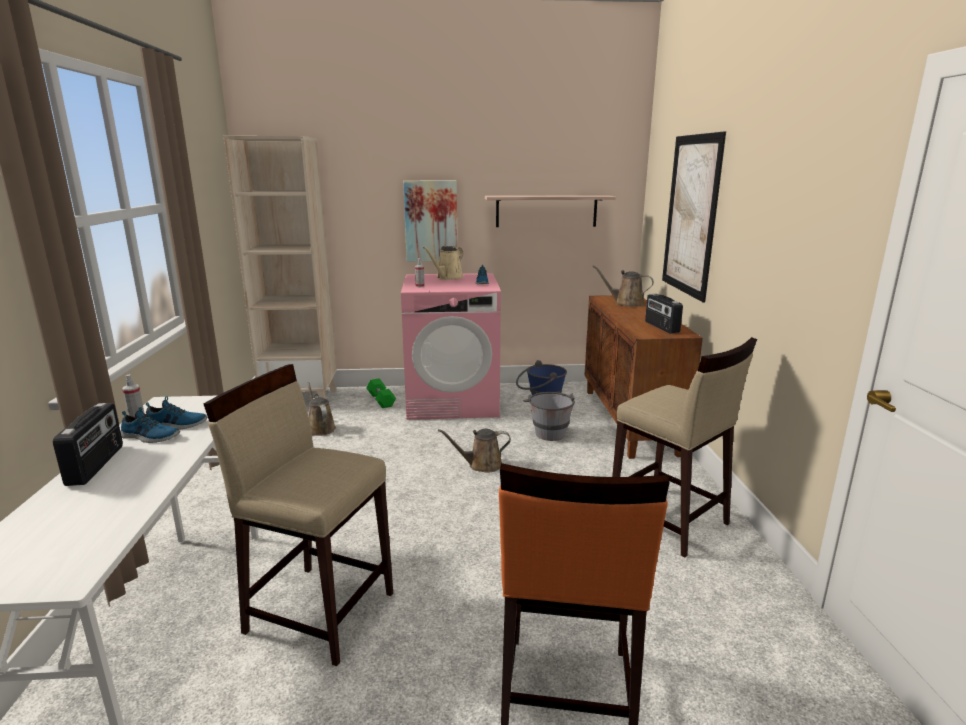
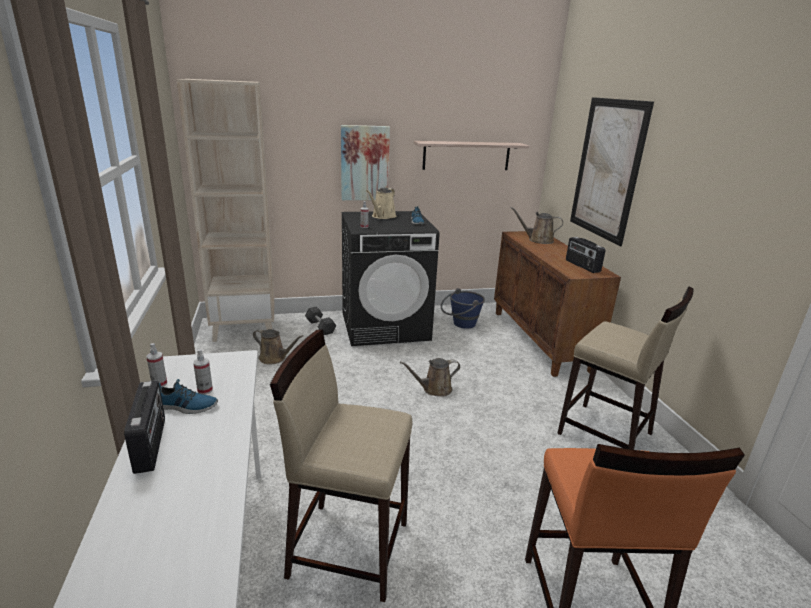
camera: 10 degrees left, 5 degrees up
(176, 425) = (205, 390): shoe -> spray bottle
(320, 428) = (274, 358): brown watering can -> brown watering can turned 150 degrees clockwise
(381, 400) = (320, 327): green dumbbell -> grey dumbbell
(453, 401) = (385, 326): pink washing machine -> black washing machine
(548, 431) = (478, 353): grey bucket -> none

